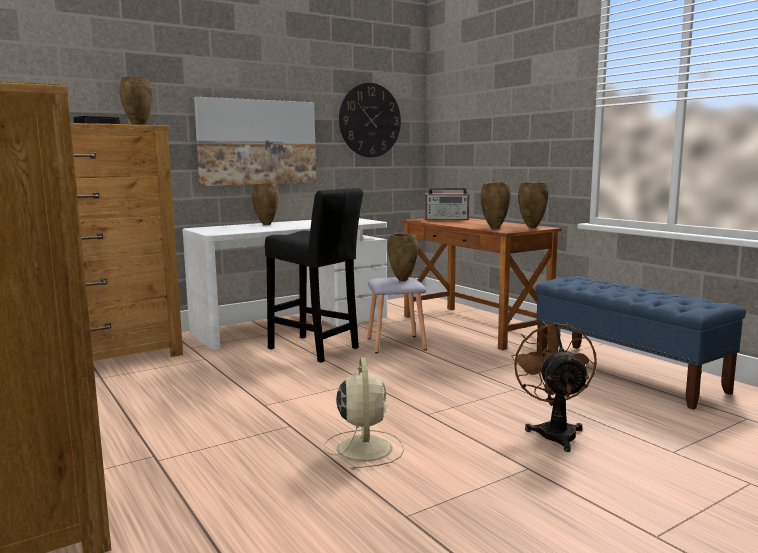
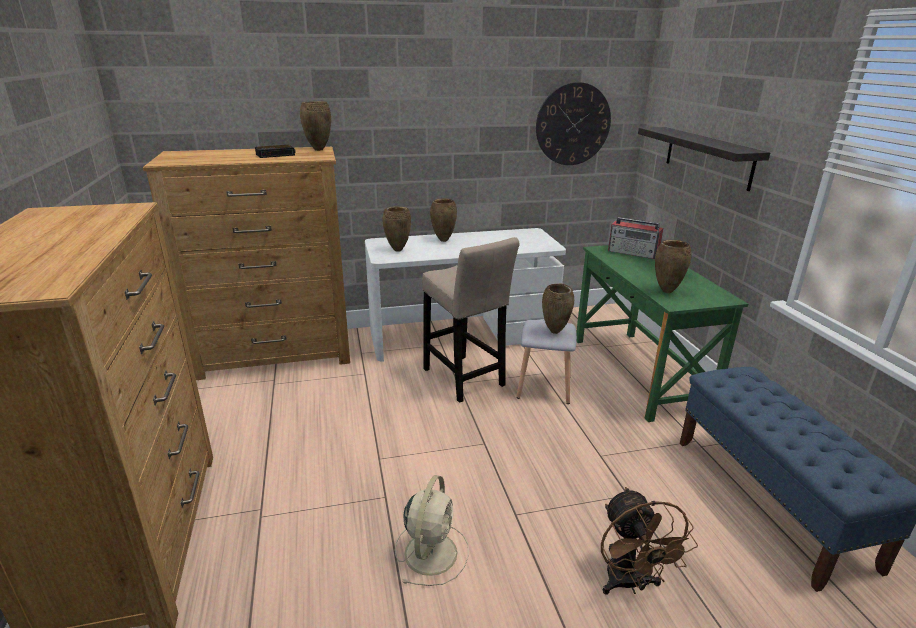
camera: 20 degrees right, 15 degrees up
(257, 142) = (443, 154): picture -> none
(316, 349) = (465, 380): black stool -> beige stool
(474, 326) = (639, 373): brown desk -> green desk
(494, 130) = (708, 157): none -> shelf
(531, 227) = (711, 296): brown vase -> brown vase (397, 250)
(554, 432) = (629, 584): brown fan -> brown fan turned 150 degrees clockwise

